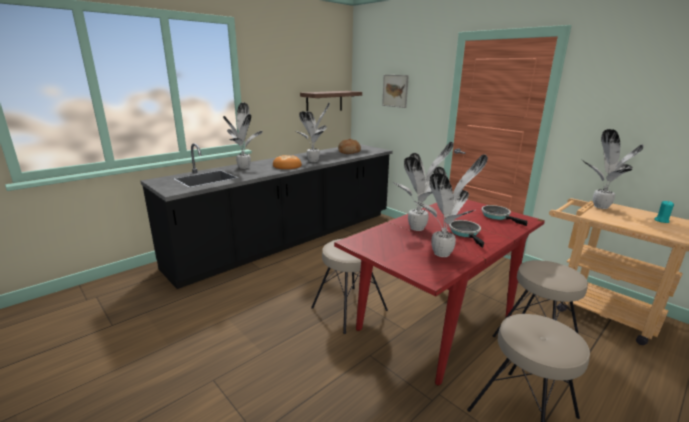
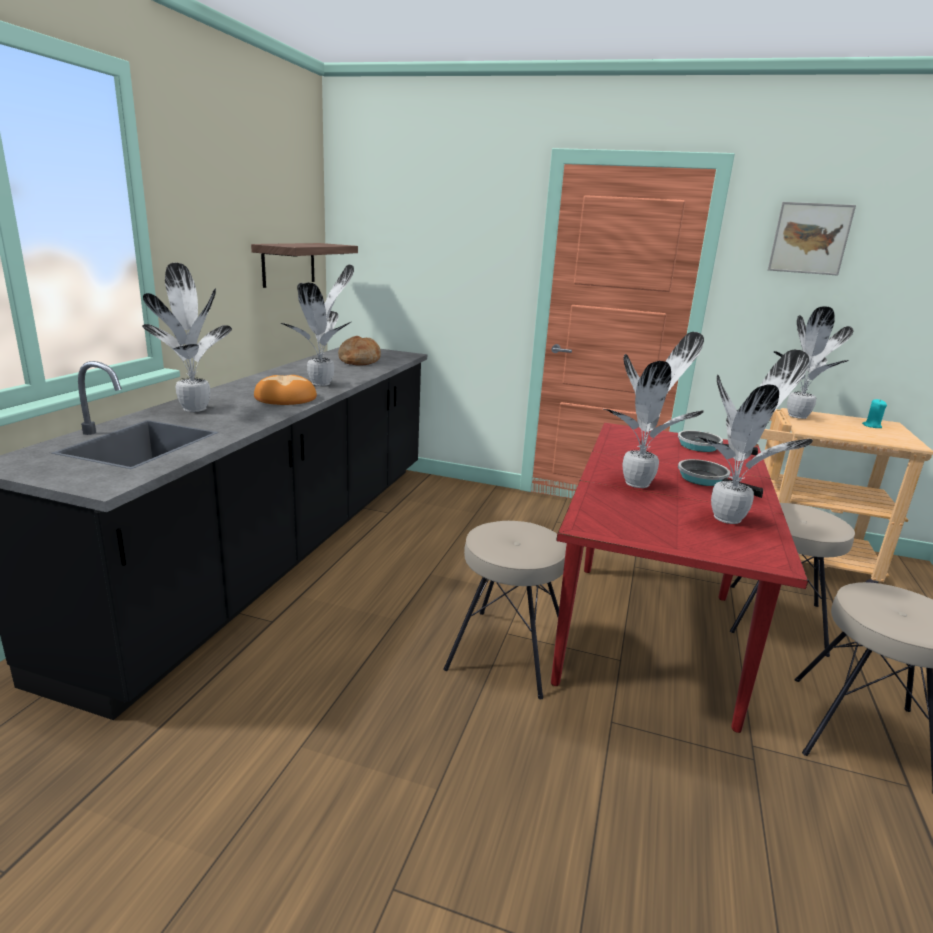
camera: 30 degrees left, 0 degrees up
(395, 91) = (427, 245): picture -> picture (810, 238)

